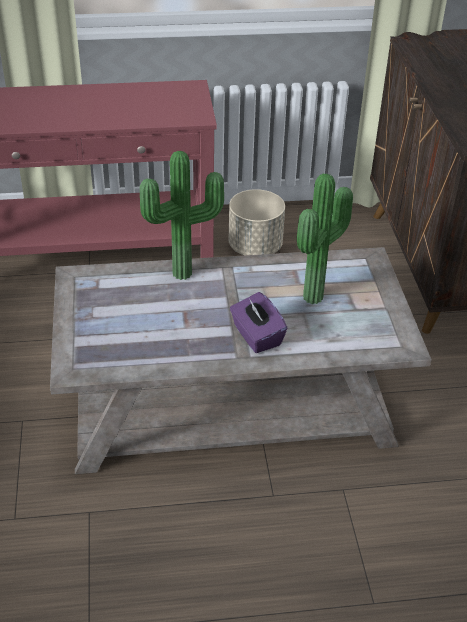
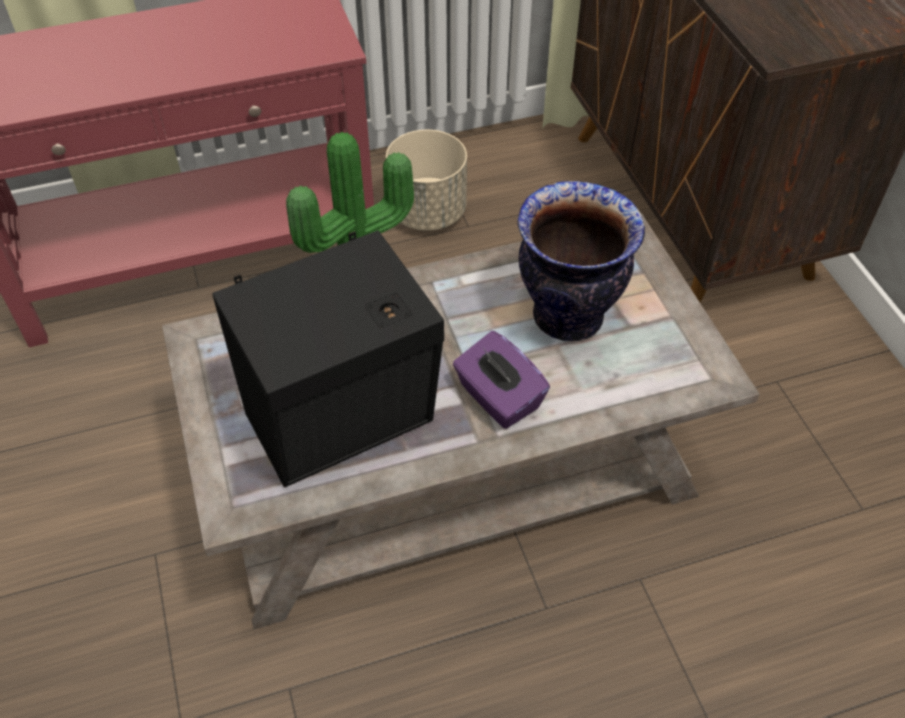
camera: 10 degrees left, 10 degrees up
(155, 335) = (346, 423): none -> black speaker
(316, 298) = (569, 317): potted plant -> vase

